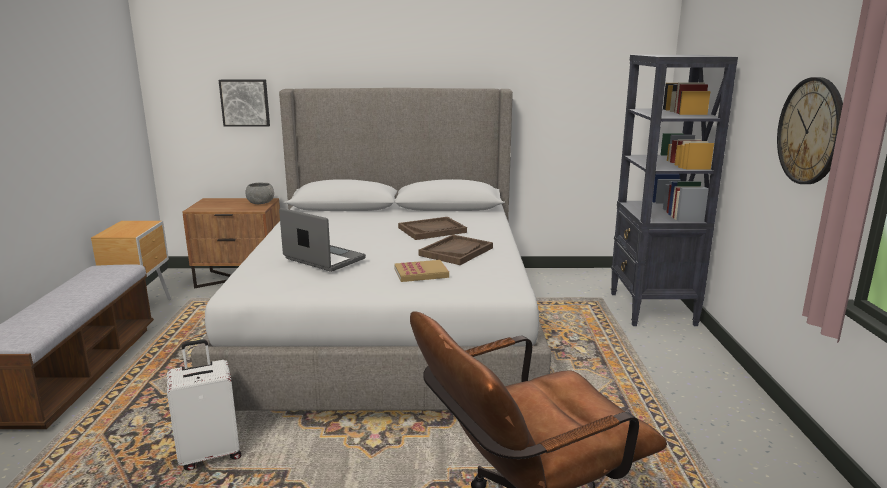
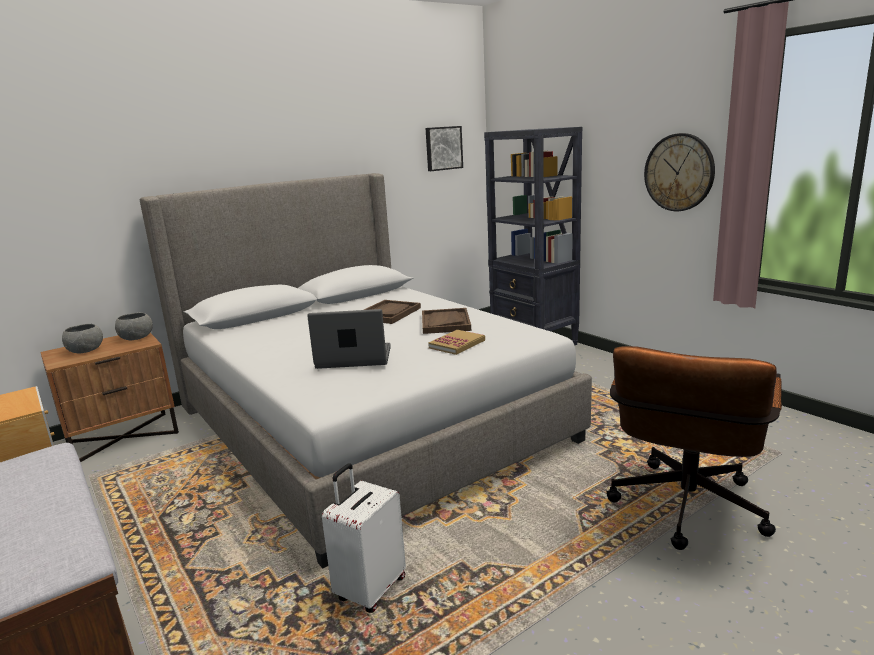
camera: 35 degrees left, 0 degrees up
(221, 204) = (86, 351): none -> grey bowl
(245, 102) = (84, 220): picture -> picture (443, 148)

